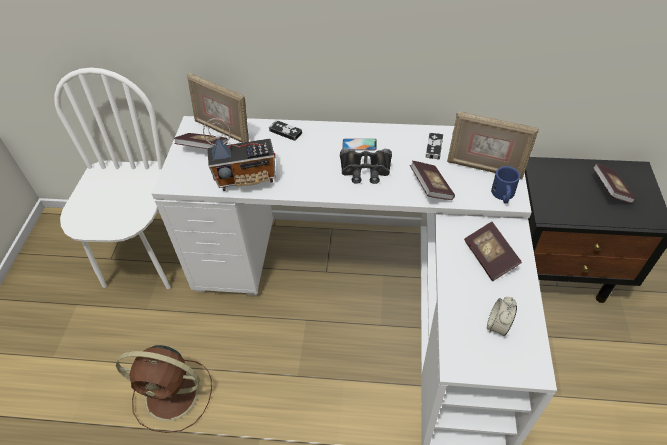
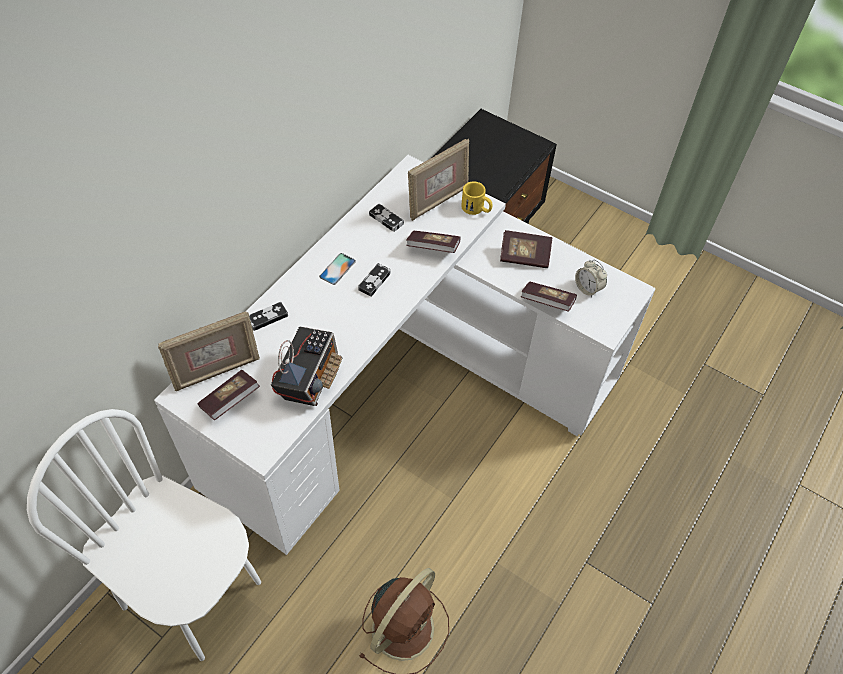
camera: 65 degrees left, 5 degrees up
(365, 169) = (374, 281): black binoculars -> game controller
(503, 195) = (476, 209): blue mug -> yellow mug
(610, 190) = (491, 149): book -> book (547, 303)

